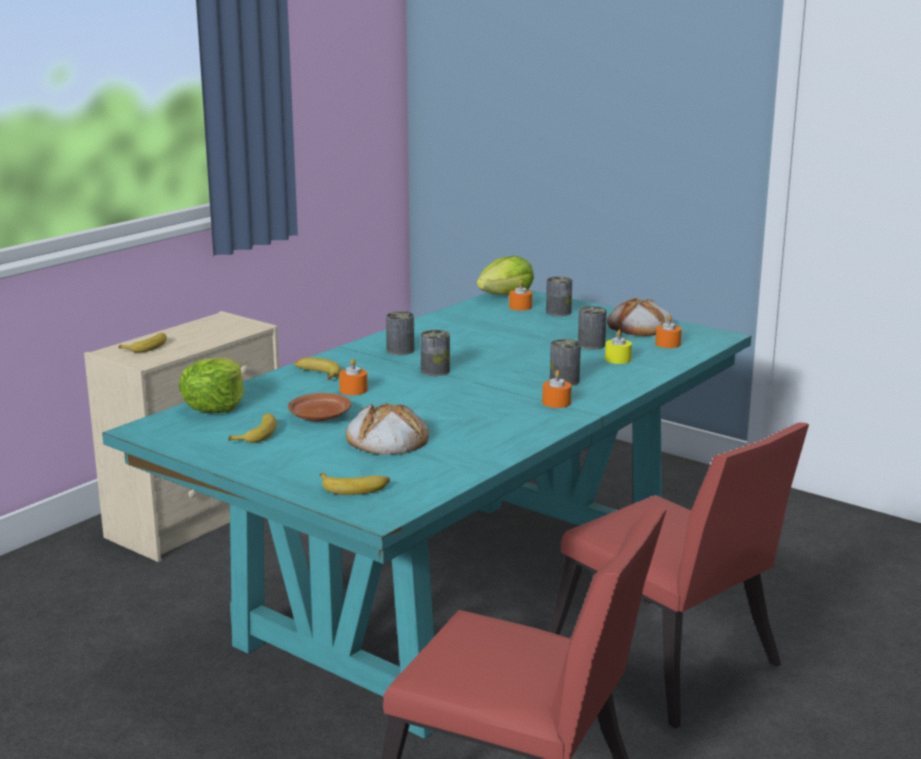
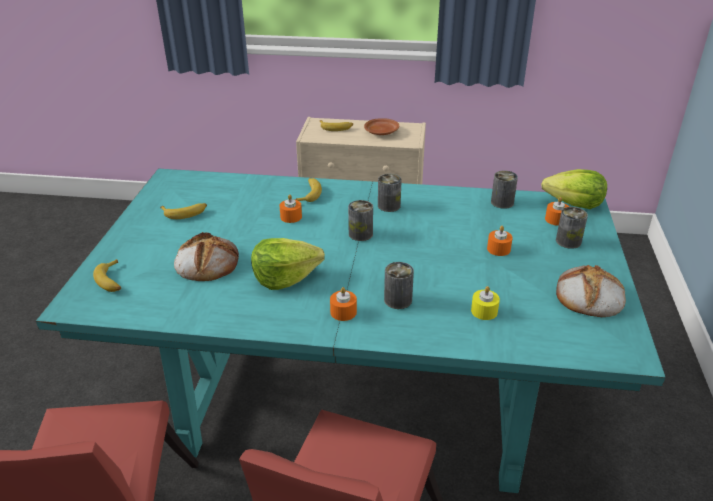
camera: 60 degrees right, 15 degrees up
(215, 406) = (223, 183): lettuce -> lettuce (285, 277)
(319, 416) = (231, 223): brown plate -> brown plate (381, 132)
(591, 345) = (505, 285): can -> can (502, 202)
(667, 344) = (562, 327): orange candle -> orange candle (498, 249)

